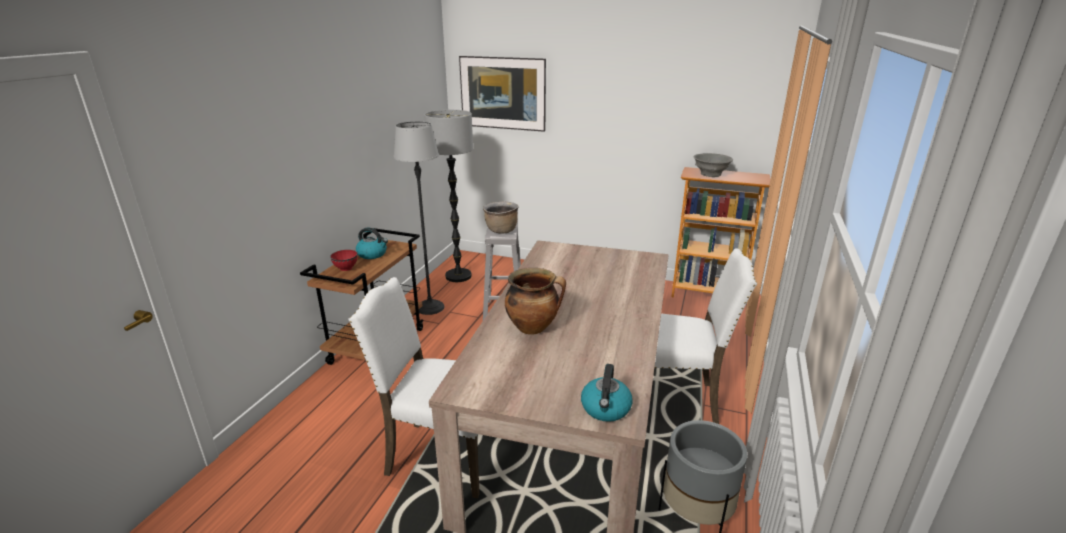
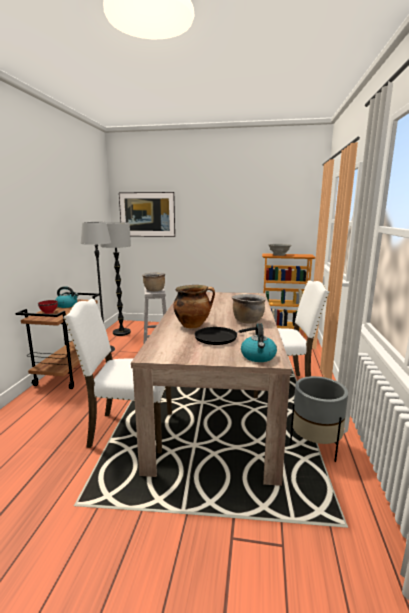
camera: 10 degrees left, 10 degrees down
(562, 360) = (219, 338): none -> black frying pan
(617, 324) = (247, 321): none -> brown cooking pot

